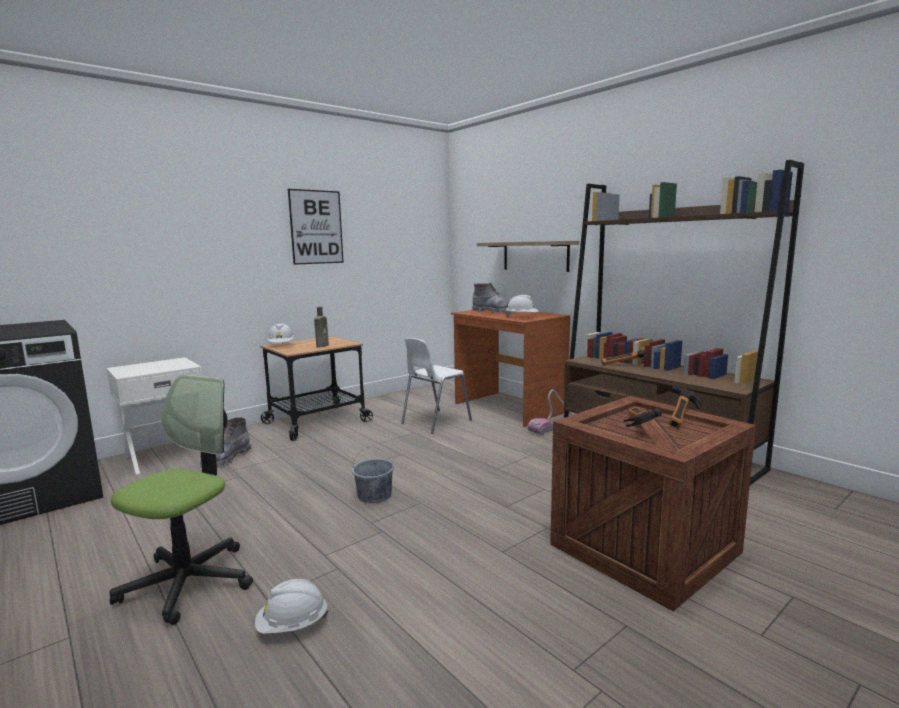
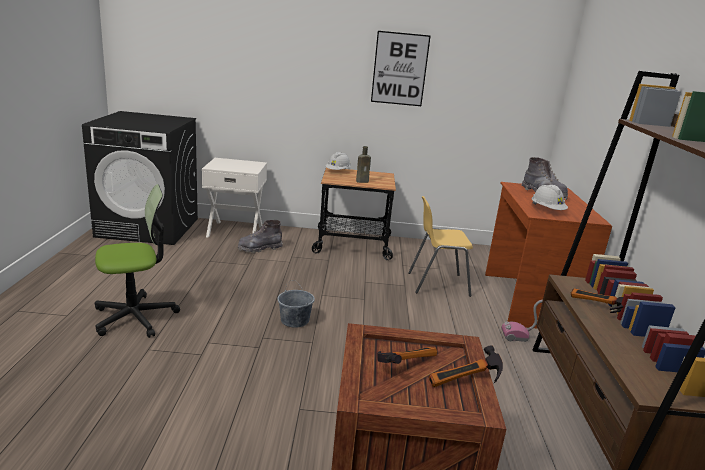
camera: 40 degrees right, 10 degrees up
(292, 626) = (135, 371): white hard hat -> none
(435, 422) = (437, 284): white chair -> yellow chair
(535, 256) = (610, 142): shelf -> none

